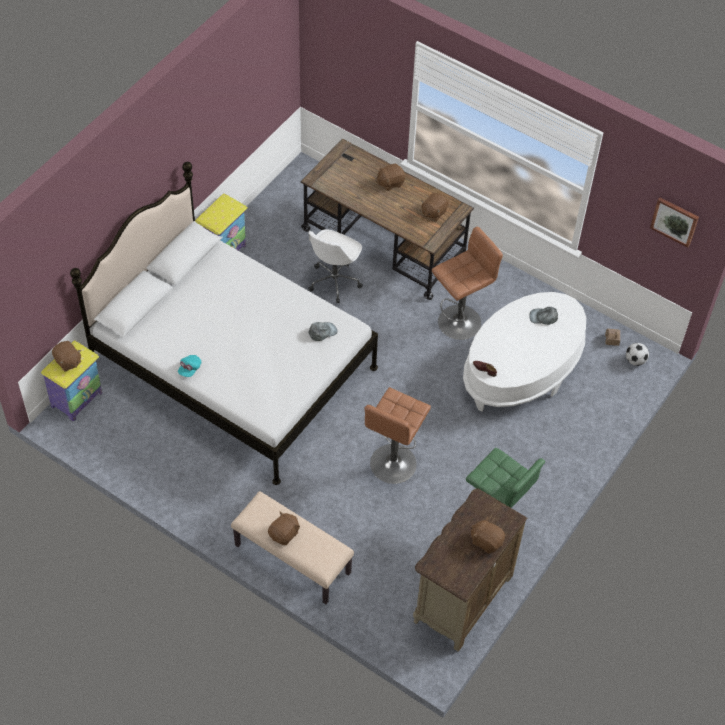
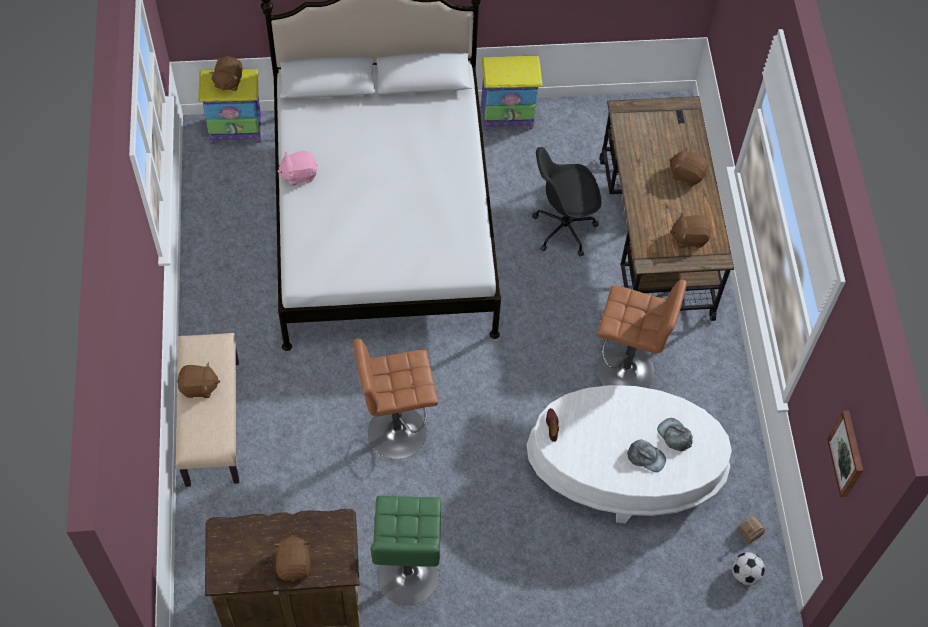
camera: 50 degrees right, 5 degrees up
(189, 369) = (299, 174): turquoise cap -> pink plush toy
(322, 332) = (445, 248): grey cap -> grey cap (646, 457)
(333, 283) = (562, 230): white office chair -> black office chair

